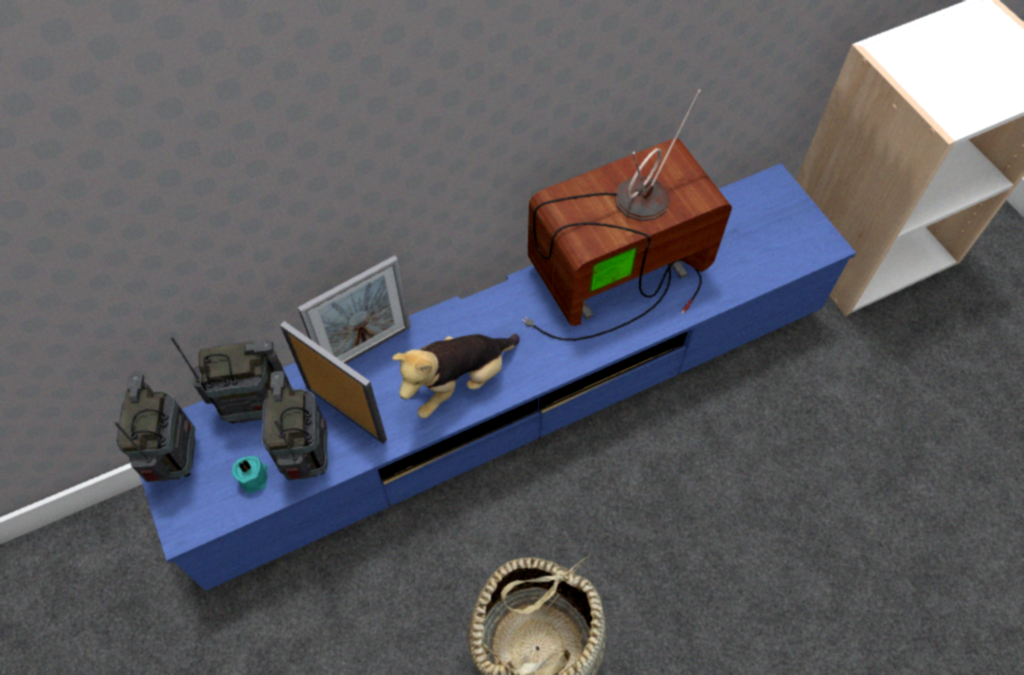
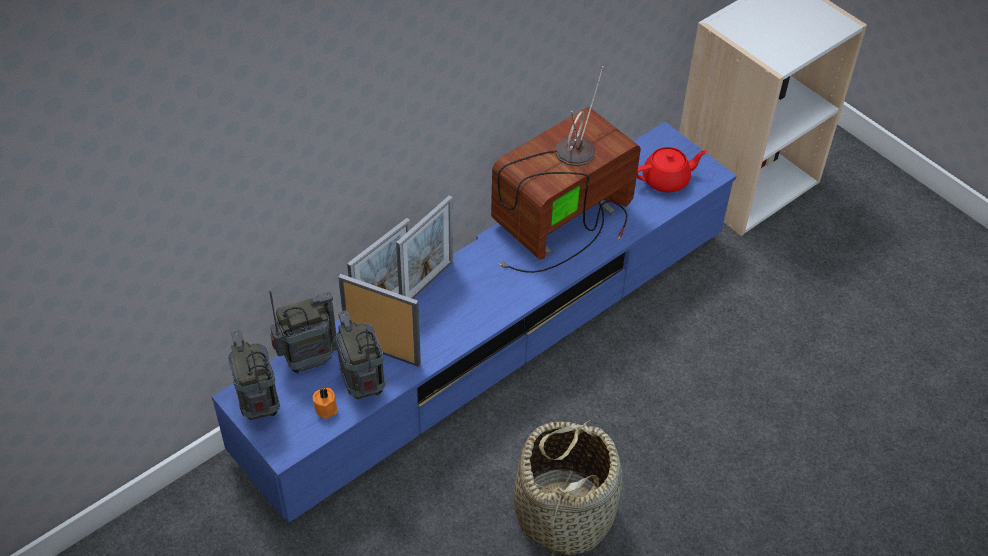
camera: 15 degrees left, 10 degrees down
(255, 477) = (326, 407): turquoise candle -> orange candle
(427, 329) = (426, 283): none -> picture frame
(458, 382) = (462, 315): plush toy -> none
(764, 243) = (666, 180): none -> red teapot

